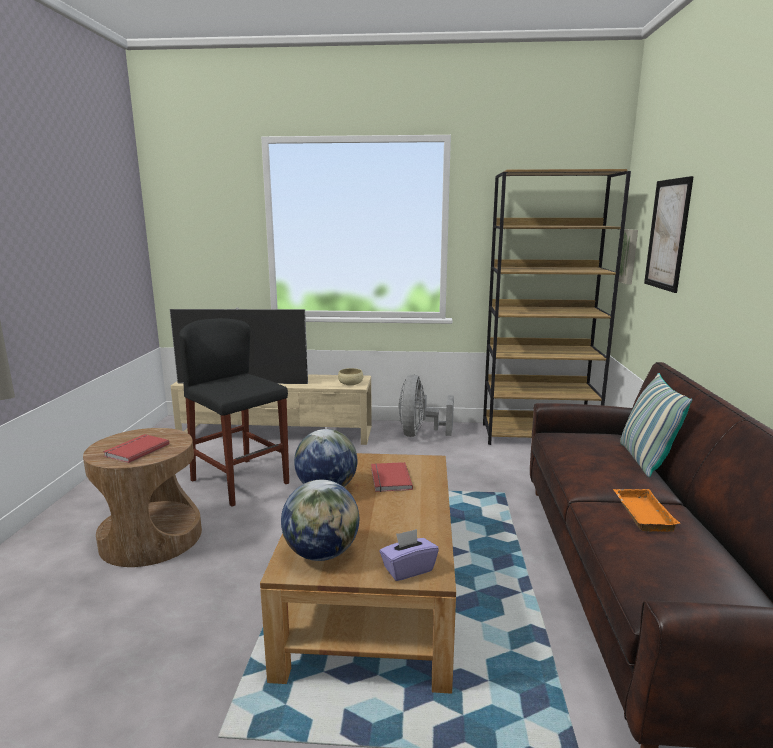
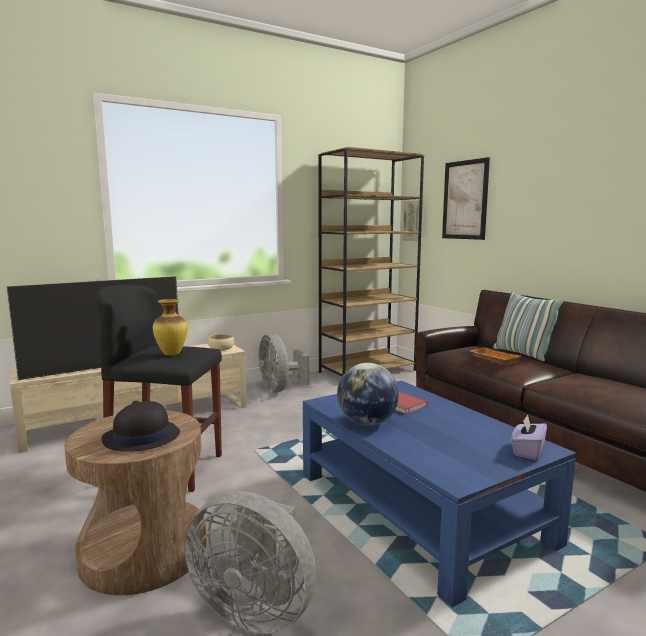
camera: 35 degrees left, 5 degrees down
(135, 450) = (141, 437): red book -> black hat
(154, 609) = (255, 608): none -> grey fan
(235, 385) = (171, 354): none -> vase
(322, 553) = (457, 463): globe -> none
(372, 591) = (419, 507): brown coffee table -> blue coffee table
(640, 513) = (579, 379): orange tray -> orange tray (493, 359)

